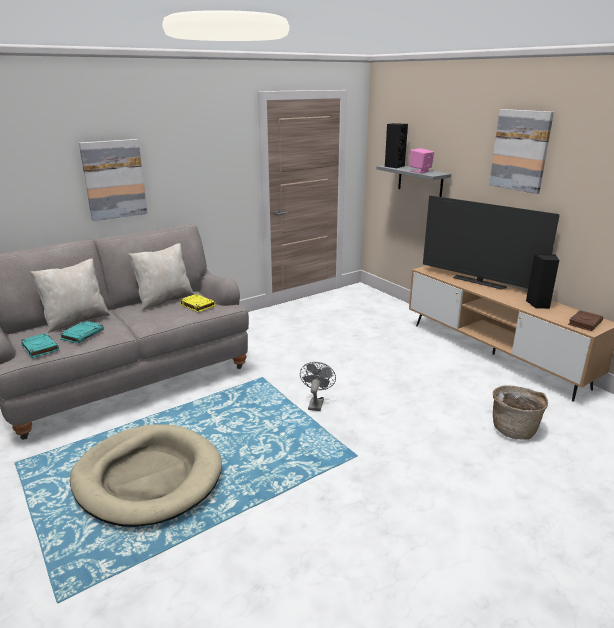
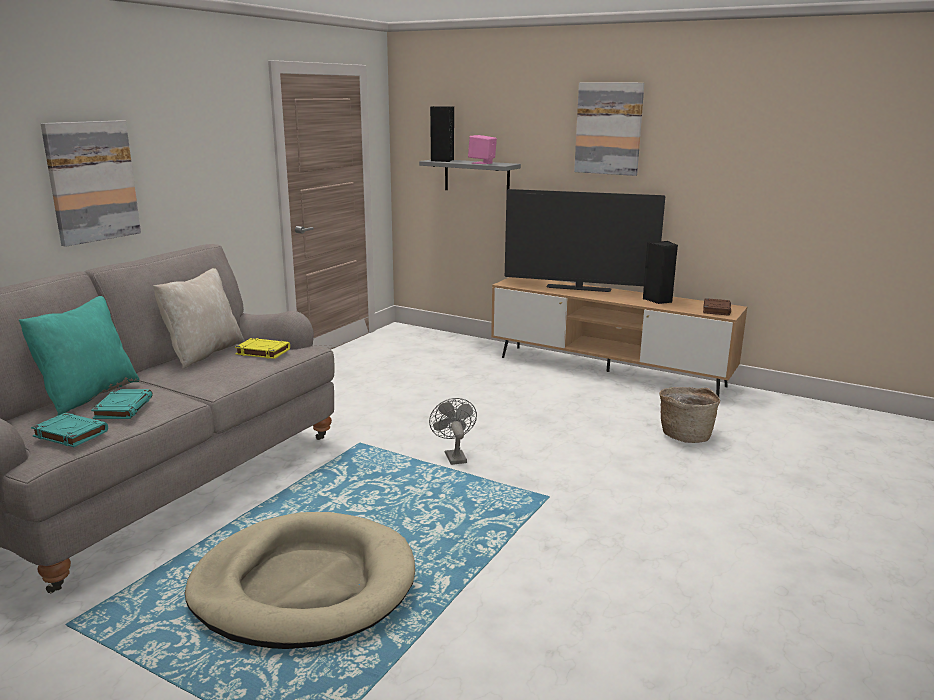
camera: 25 degrees left, 5 degrees down
(76, 320) = (88, 395): beige pillow -> turquoise pillow

